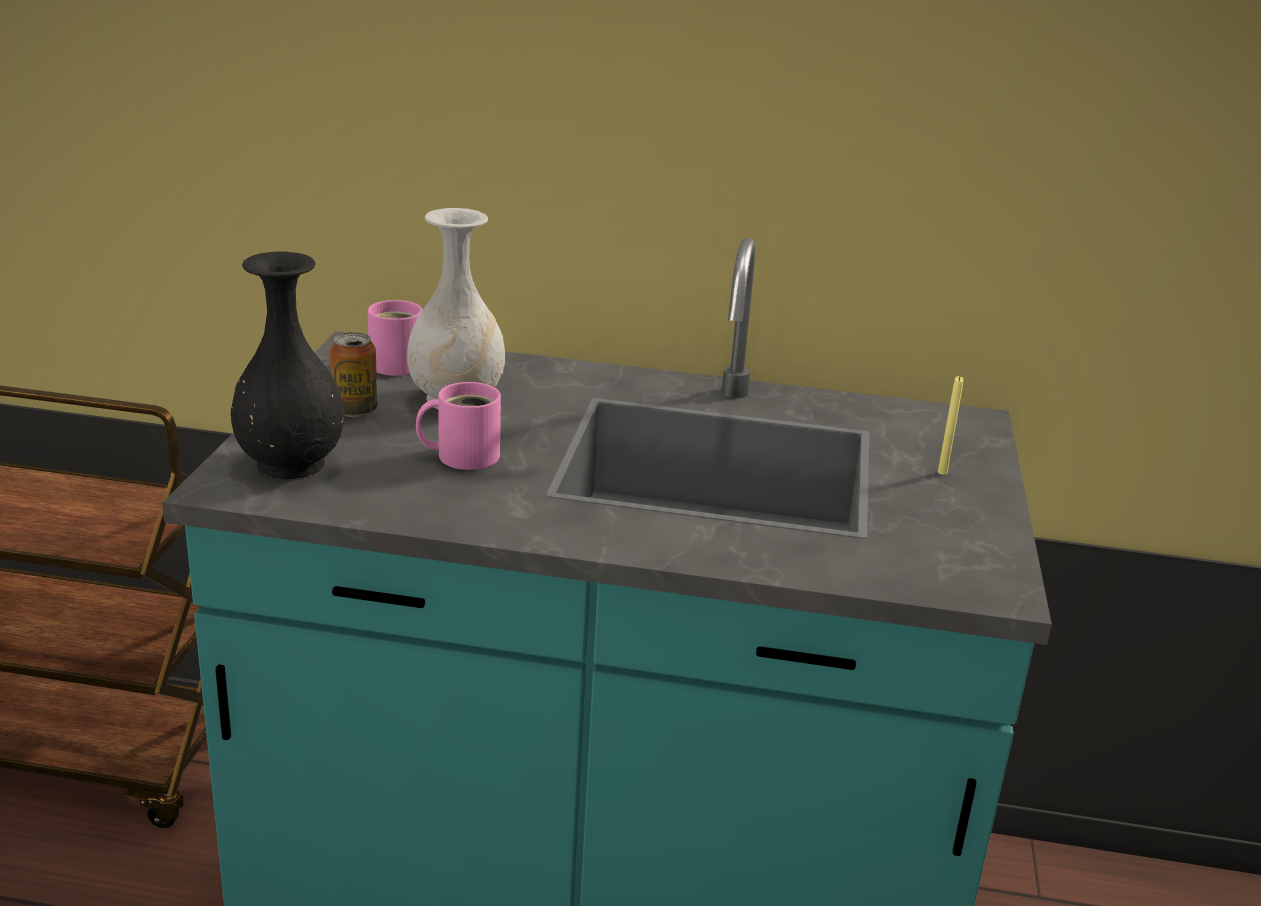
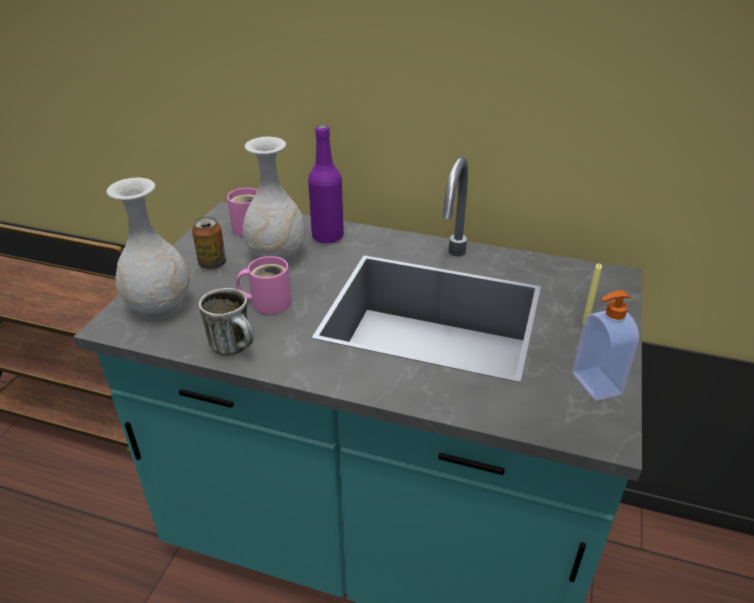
camera: 10 degrees right, 10 degrees up
(291, 463) = (160, 306): black vase -> white vase
(433, 510) = (236, 348): none -> mug
(528, 375) = (327, 236): none -> purple bottle
(970, 537) = (595, 384): none -> soap dispenser

